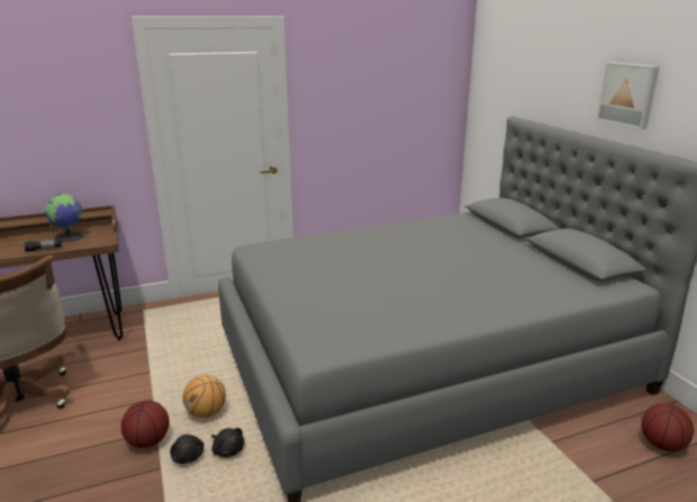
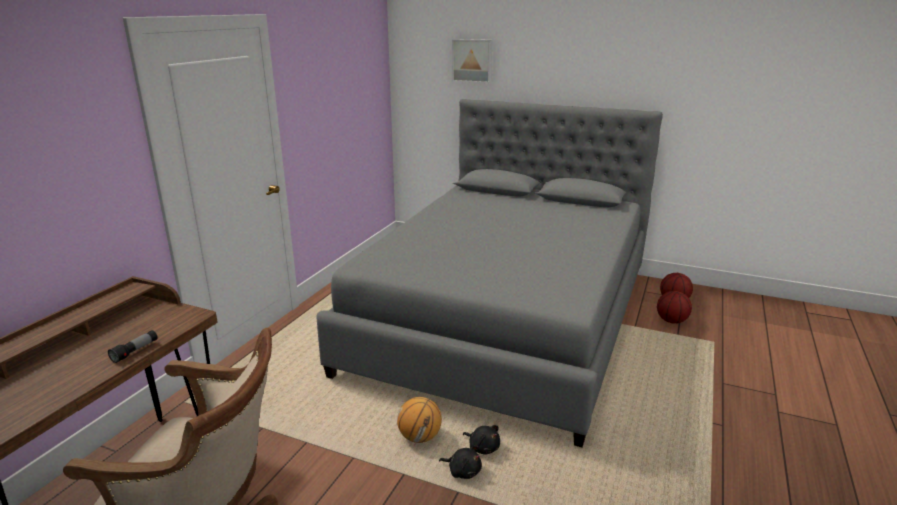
camera: 45 degrees left, 0 degrees up
(70, 237) = (133, 328): globe -> none
(149, 441) = (412, 485): basketball -> basketball (671, 321)
(228, 450) = (483, 447): black plush toy -> black plush toy turned 45 degrees clockwise
(628, 94) = (575, 70): picture -> picture (472, 60)

